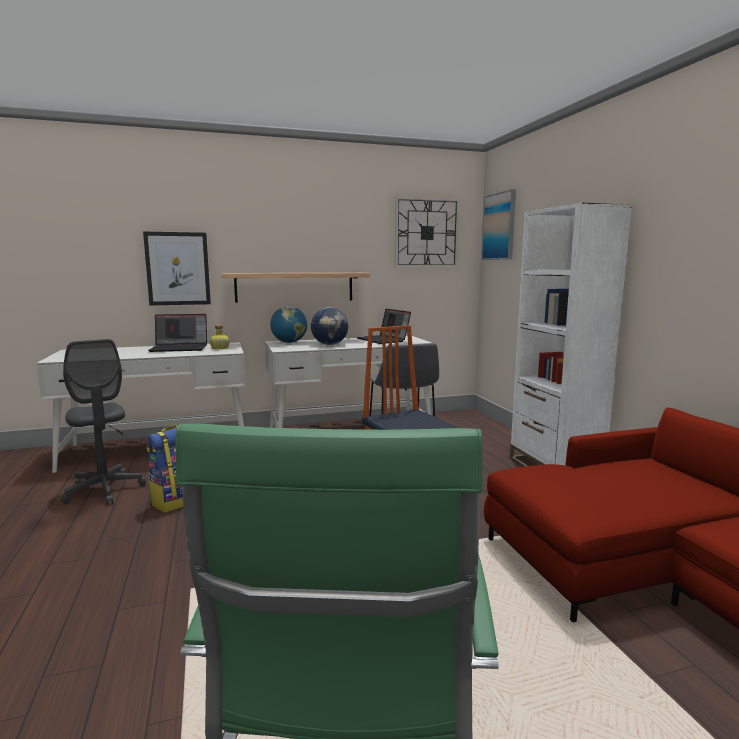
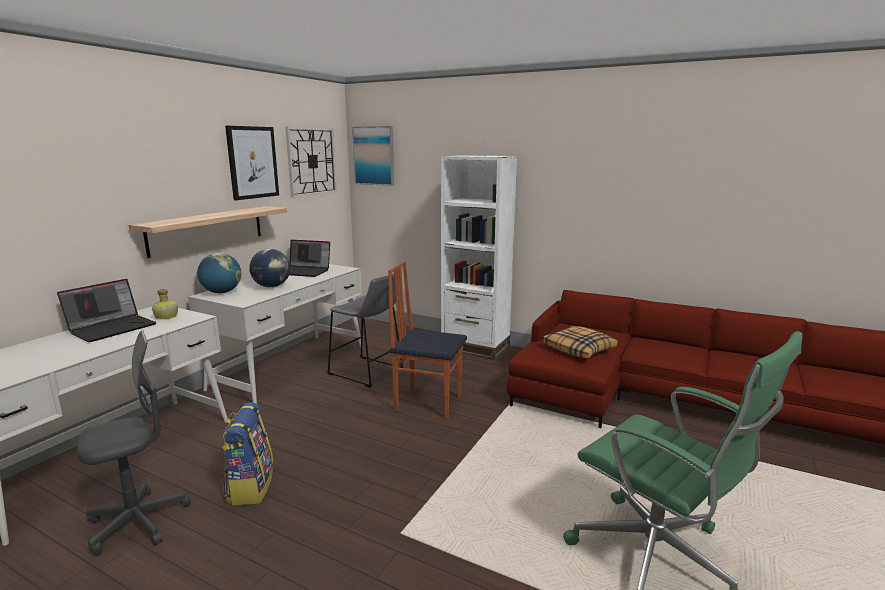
camera: 45 degrees left, 5 degrees up
(104, 490) = (138, 522): grey office chair -> grey office chair turned 45 degrees counterclockwise
(178, 268) = (72, 226): picture -> picture (252, 162)
(602, 489) = (579, 349): none -> pillow

